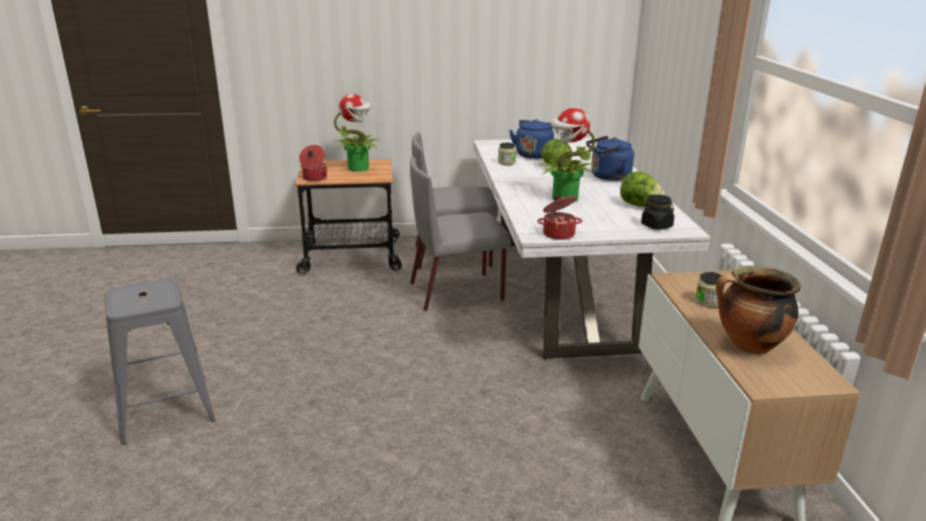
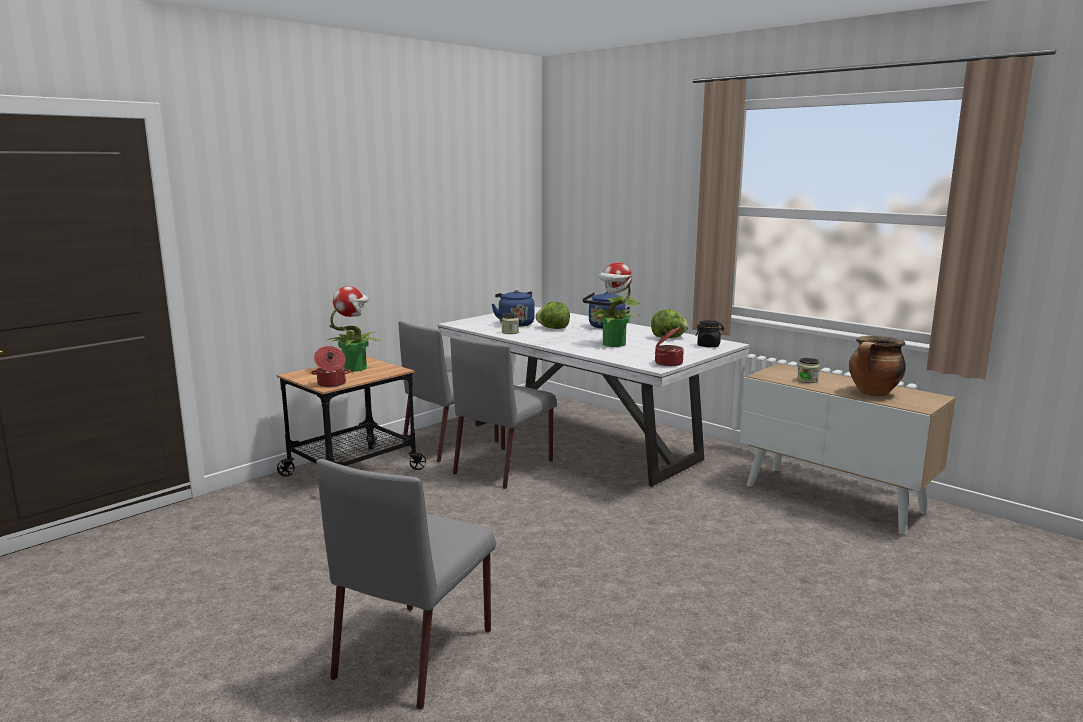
camera: 40 degrees left, 10 degrees down
(166, 408) = (416, 652): grey stool -> grey chair

